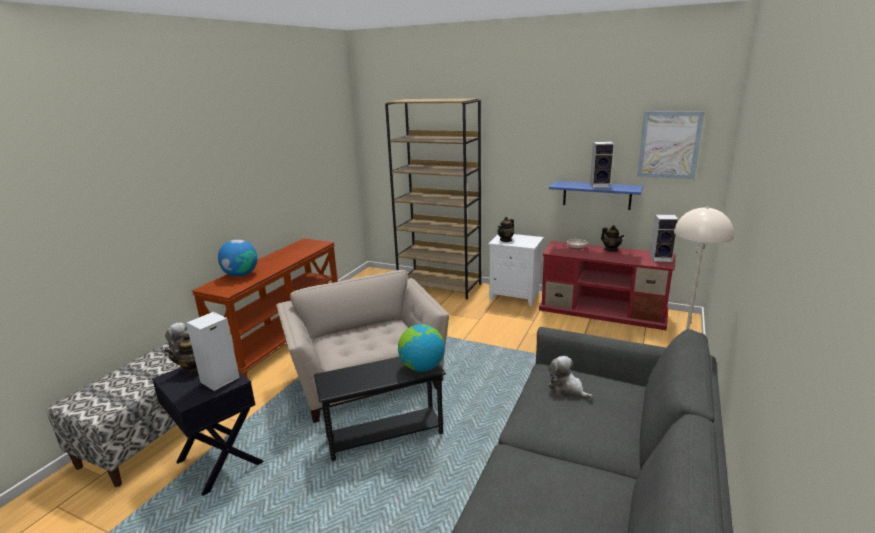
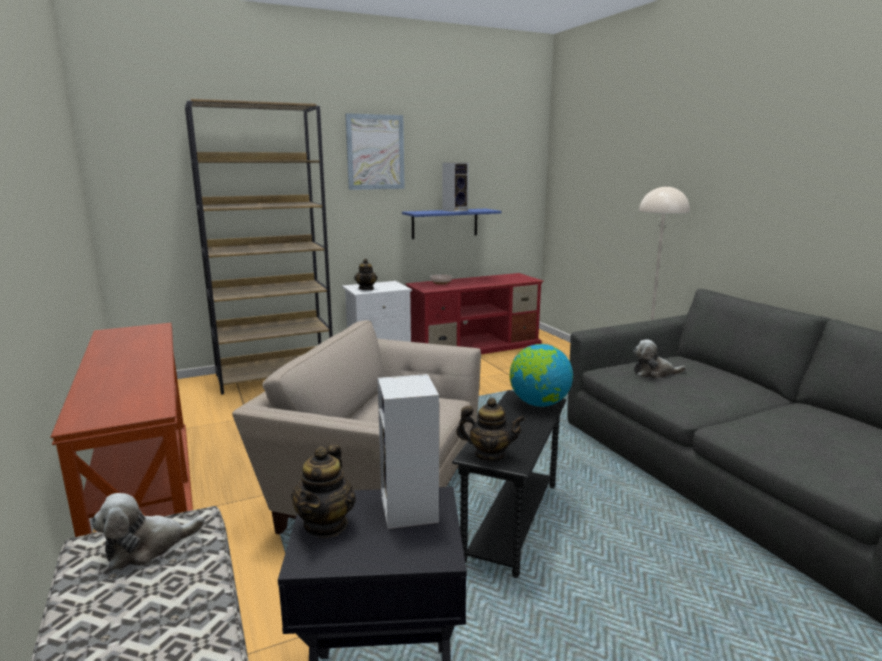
camera: 50 degrees left, 5 degrees down
(241, 274) = (107, 388): globe -> none
(611, 249) = (471, 279): teapot -> teapot (490, 455)
(662, 258) = (520, 277): speaker -> none
(669, 144) = (503, 165): picture -> picture (375, 152)

